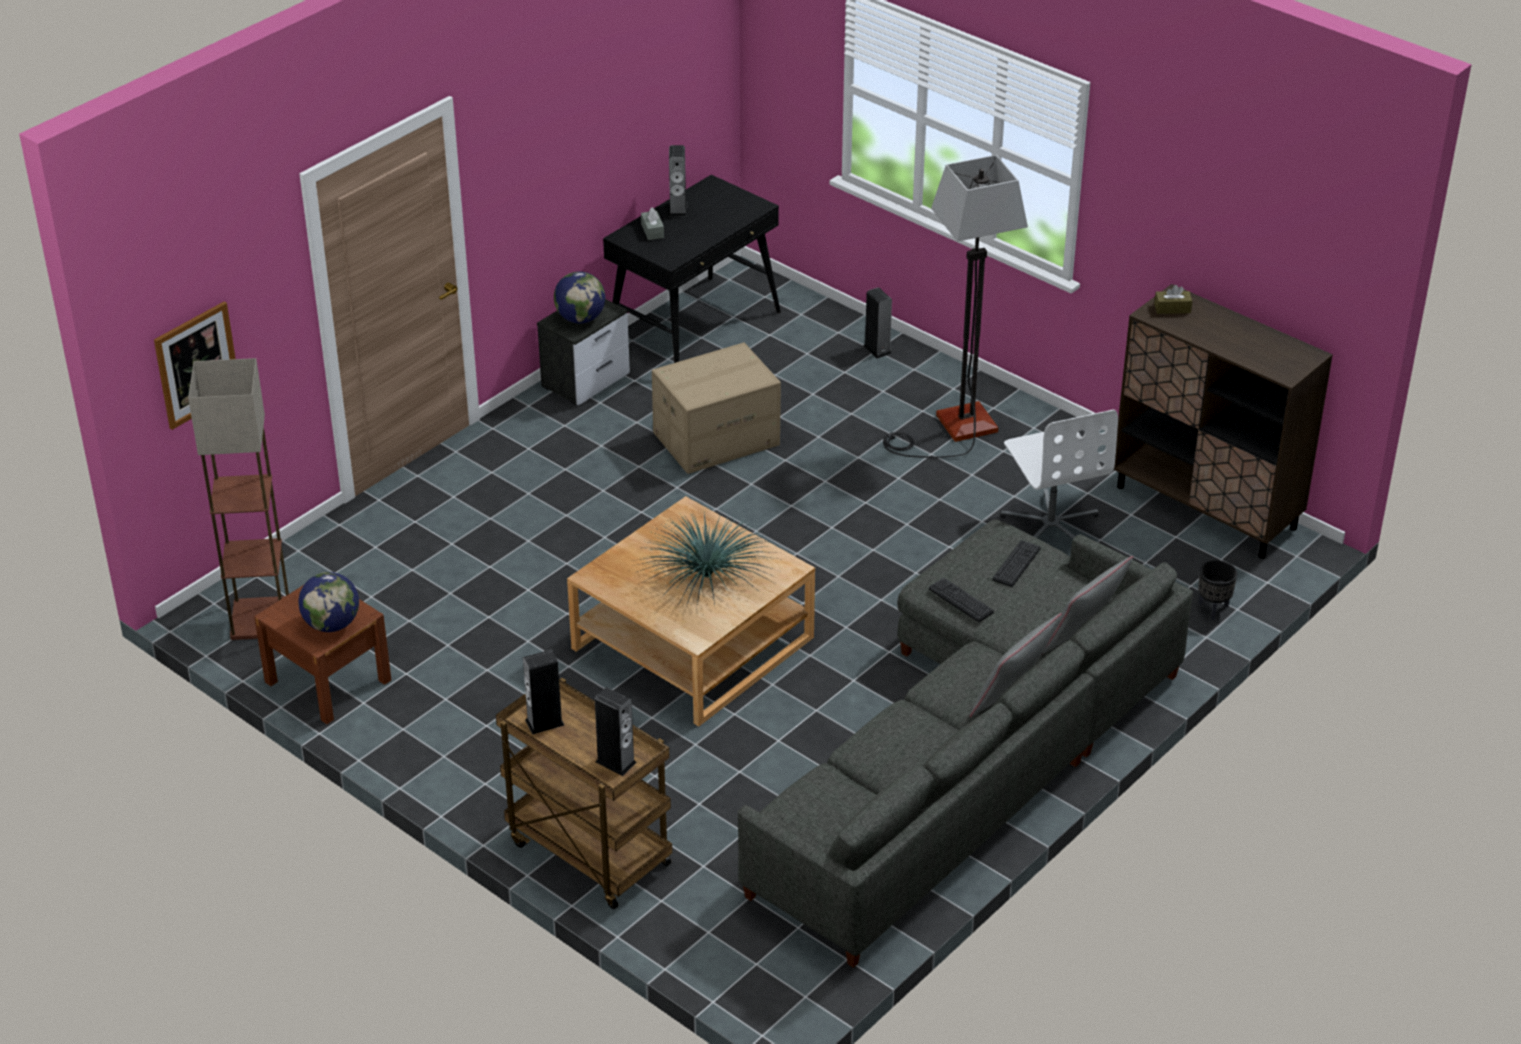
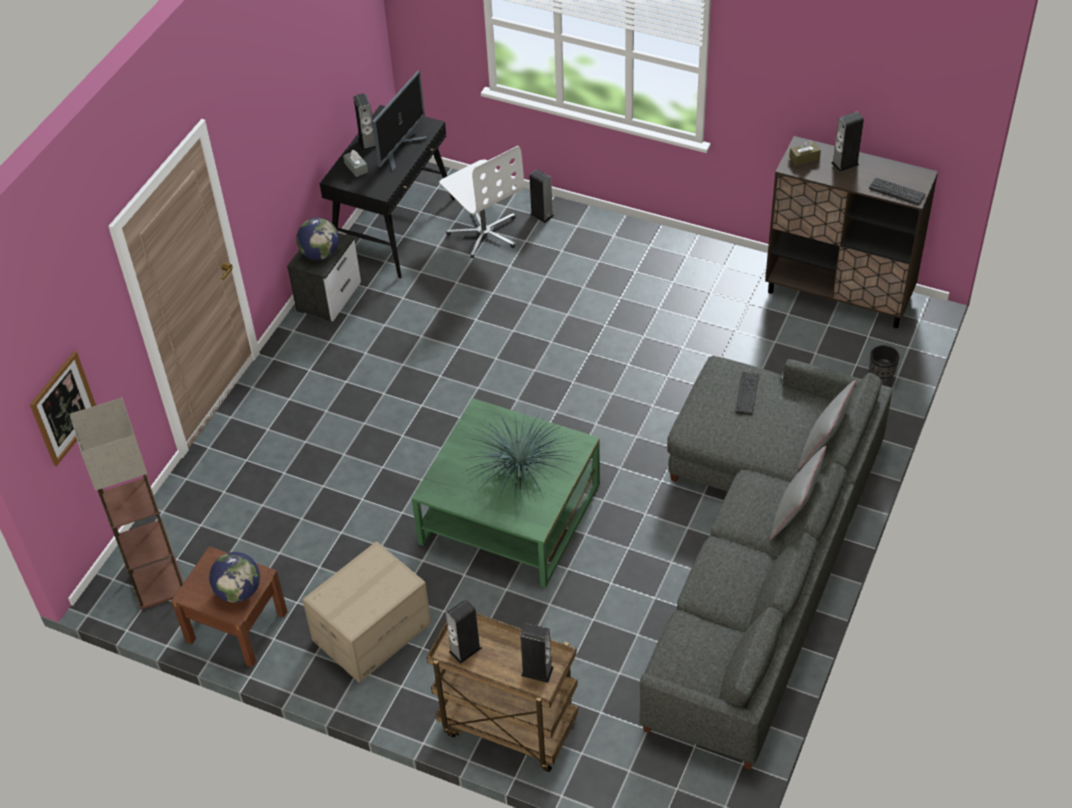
camera: 15 degrees left, 10 degrees up
(693, 643) = (510, 513): beige coffee table -> green coffee table
(712, 223) = (400, 149): none -> monitor
(716, 438) = (452, 324): cardboard box -> cardboard box (371, 631)
(953, 430) = (627, 272): floor lamp -> none
(961, 600) = (719, 437): keyboard -> keyboard (896, 191)
(1051, 526) = (734, 339): white office chair -> white office chair (484, 233)
(1219, 324) = (845, 164): none -> speaker

